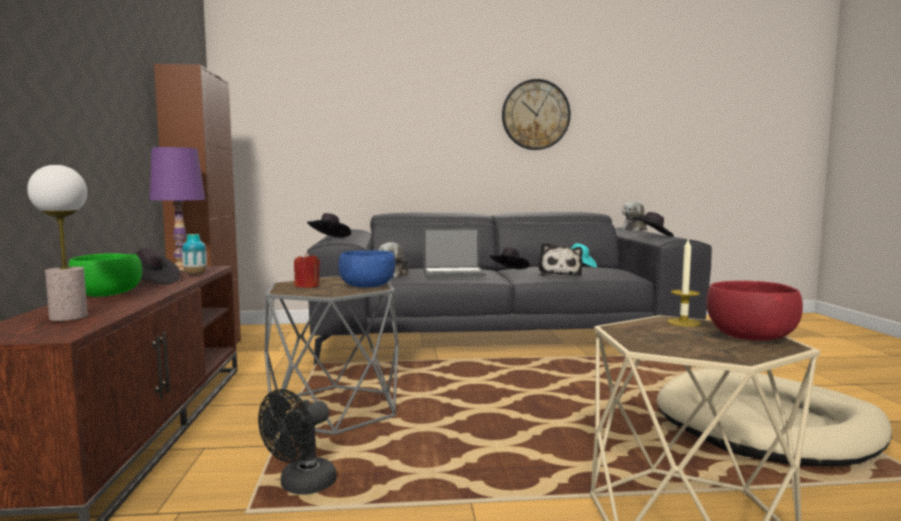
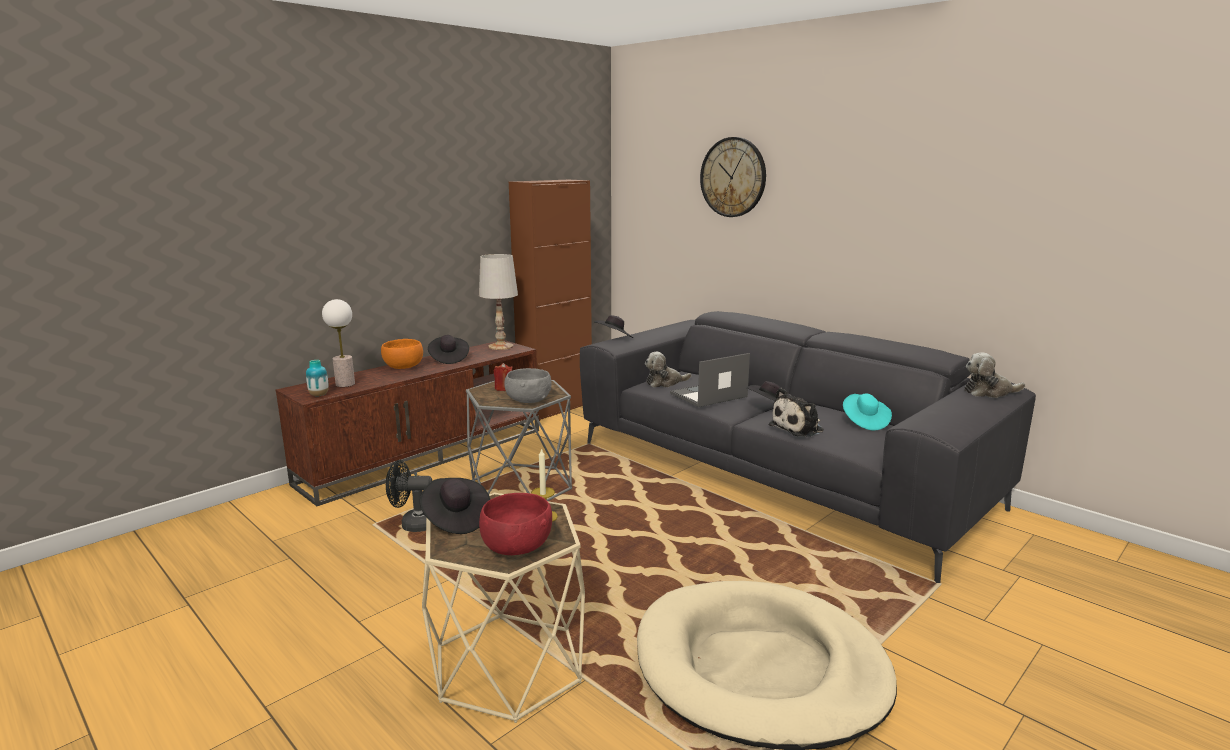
camera: 50 degrees right, 10 degrees up
(108, 294) = (404, 367): green bowl -> orange bowl
(182, 269) = (501, 346): purple table lamp -> white table lamp
(195, 274) = (488, 356): vase -> vase (319, 395)
(366, 287) = (528, 400): blue bowl -> grey bowl
(454, 273) = (708, 395): laptop -> laptop turned 105 degrees clockwise
(535, 115) = (905, 211): wall clock -> wall clock (733, 177)
(652, 236) = (911, 414): black hat -> black hat (455, 519)

